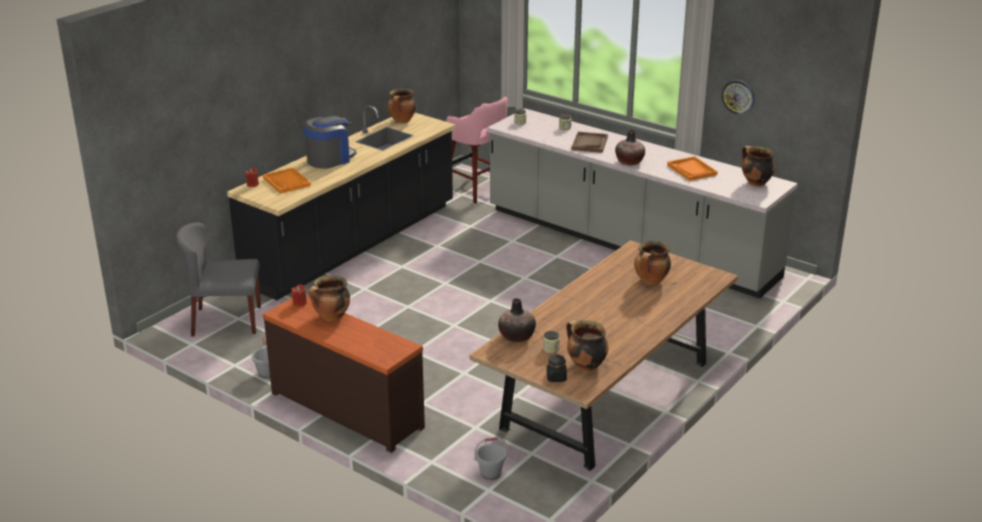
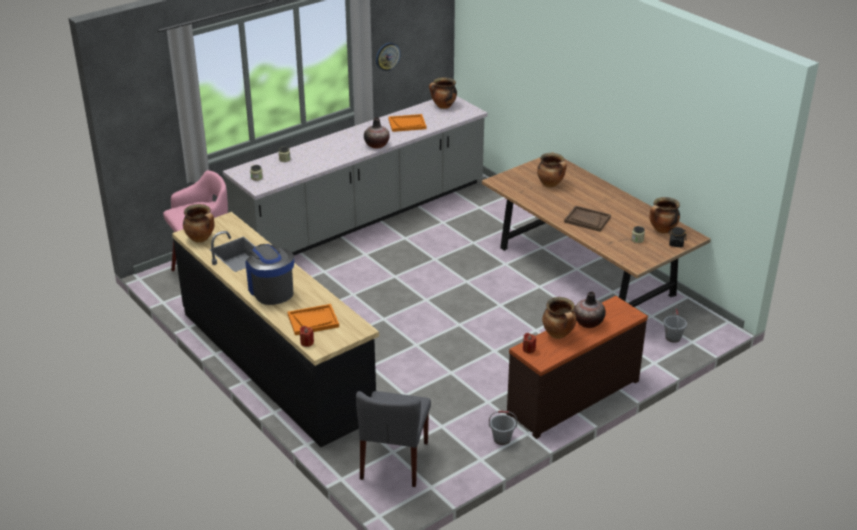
camera: 75 degrees left, 5 degrees up
(516, 337) = (617, 251): vase -> vase (588, 322)
(589, 143) = (327, 154): brown tray -> brown tray (587, 220)

